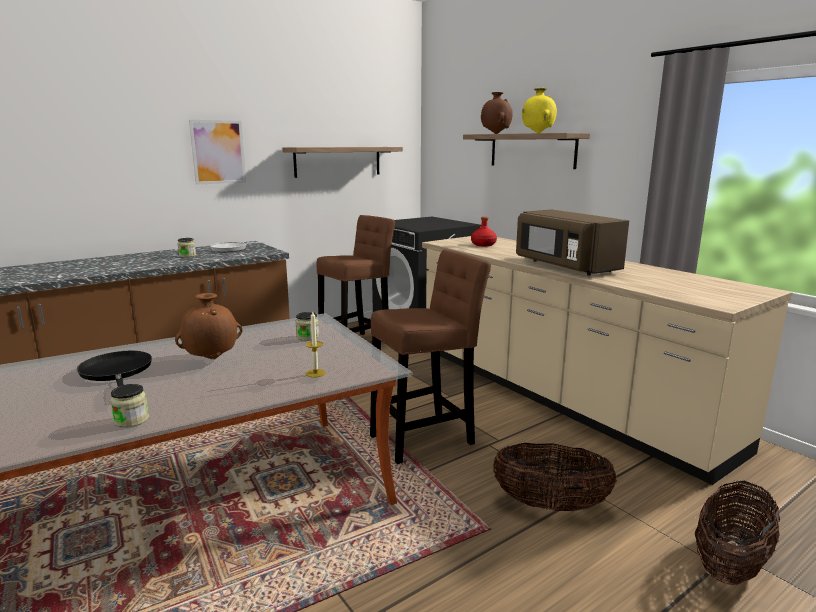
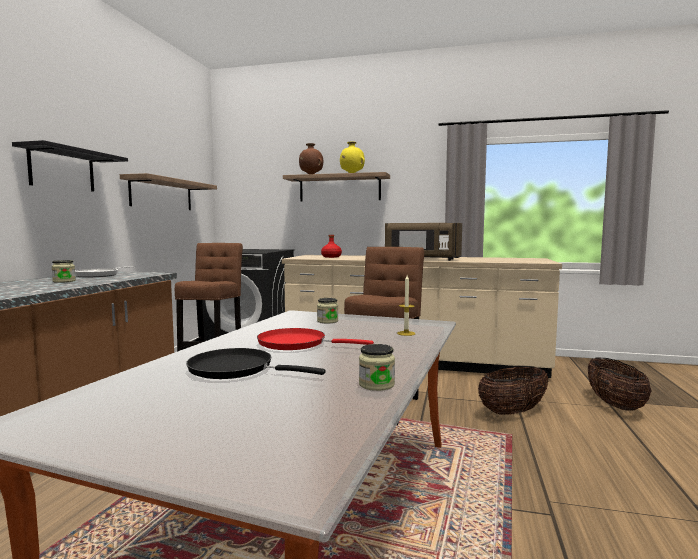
camera: 40 degrees left, 10 degrees down
(212, 358) = (297, 343): brown vase -> red frying pan
(218, 152) = (62, 170): picture -> black shelf

